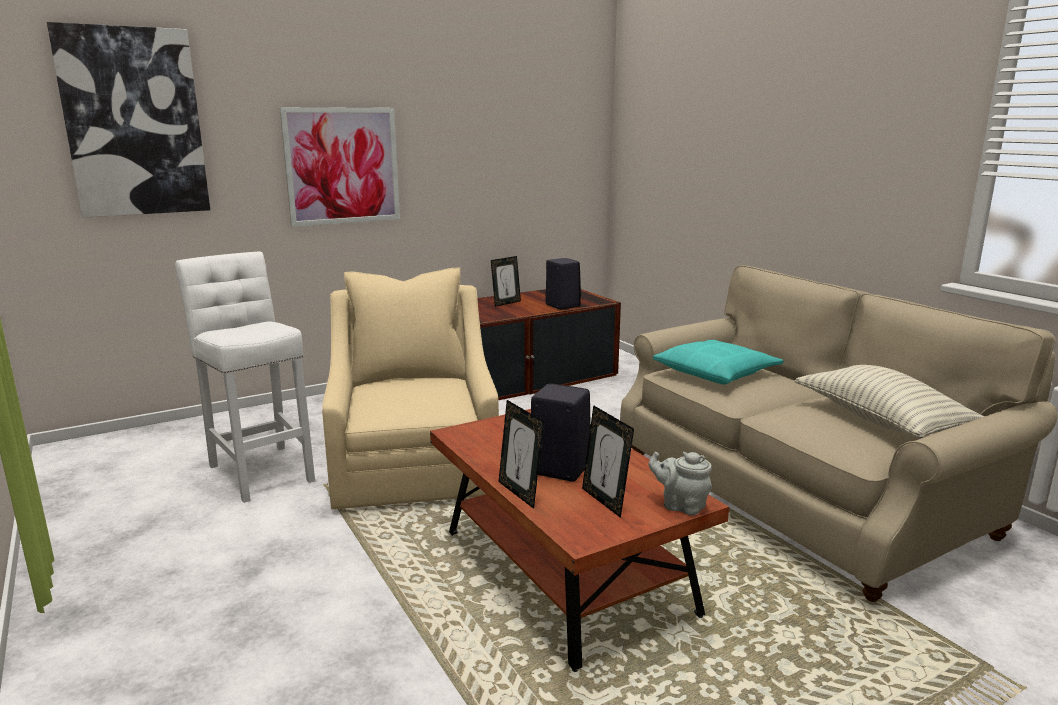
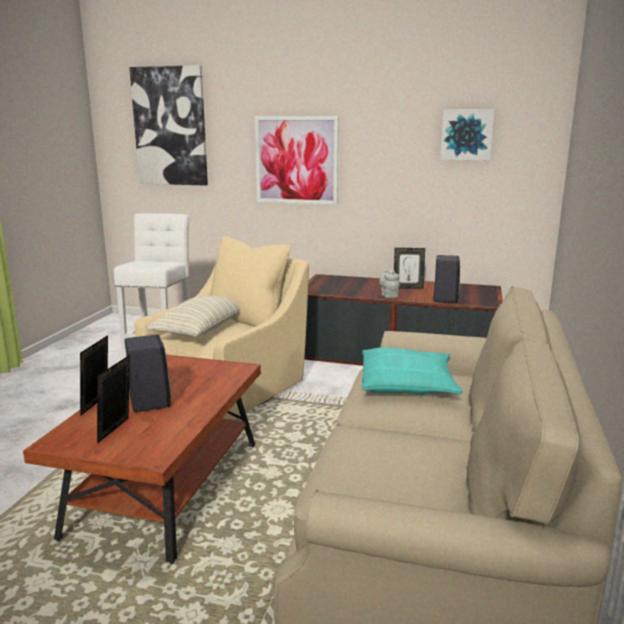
camera: 45 degrees right, 0 degrees up
(529, 129) = (466, 134): none -> picture
(680, 505) = (141, 456): grey teapot -> grey teapot (389, 295)
(881, 421) = (428, 478): pillow -> pillow (201, 330)

